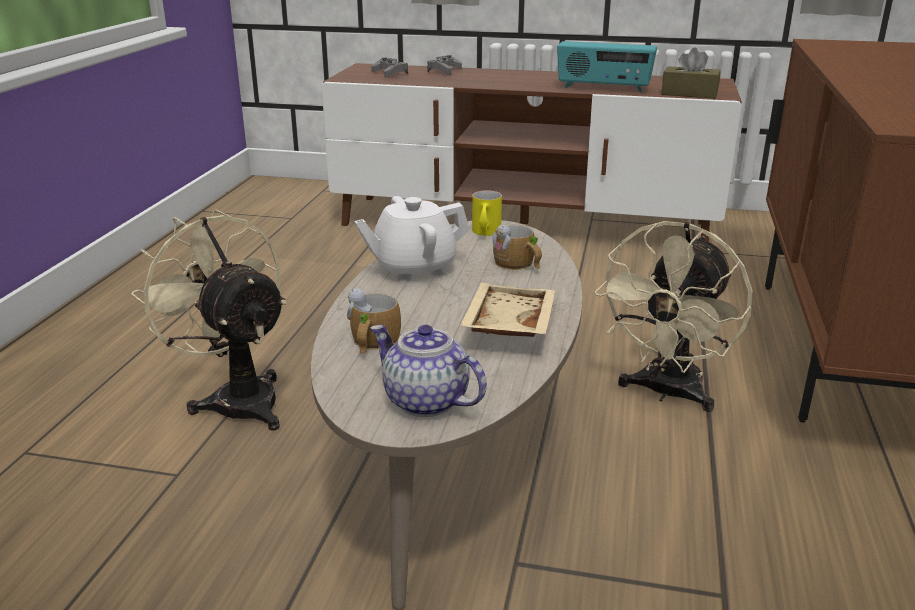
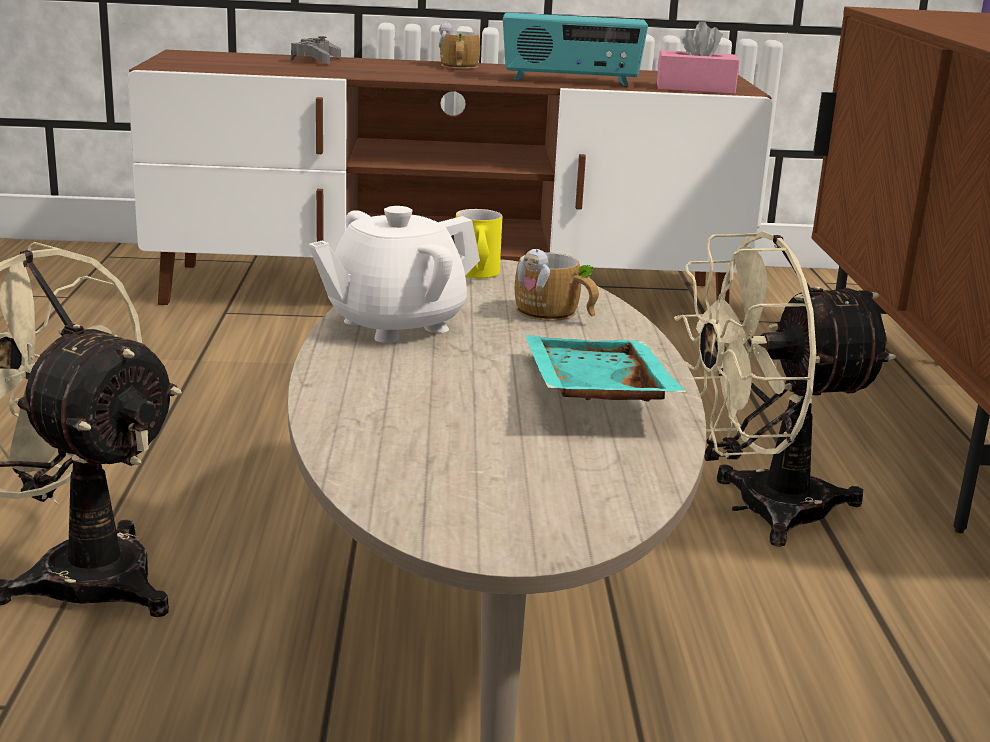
camera: 15 degrees left, 5 degrees down
(372, 343) = (393, 430): mug -> mug (458, 67)
(390, 73) = (232, 61): grey game controller -> none
(424, 401) = (532, 506): teapot -> none
(507, 325) = (592, 393): beige tray -> turquoise tray
(666, 393) = (758, 509): beige fan -> beige fan turned 60 degrees clockwise
(689, 93) = (695, 89): brown tissue box -> pink tissue box

